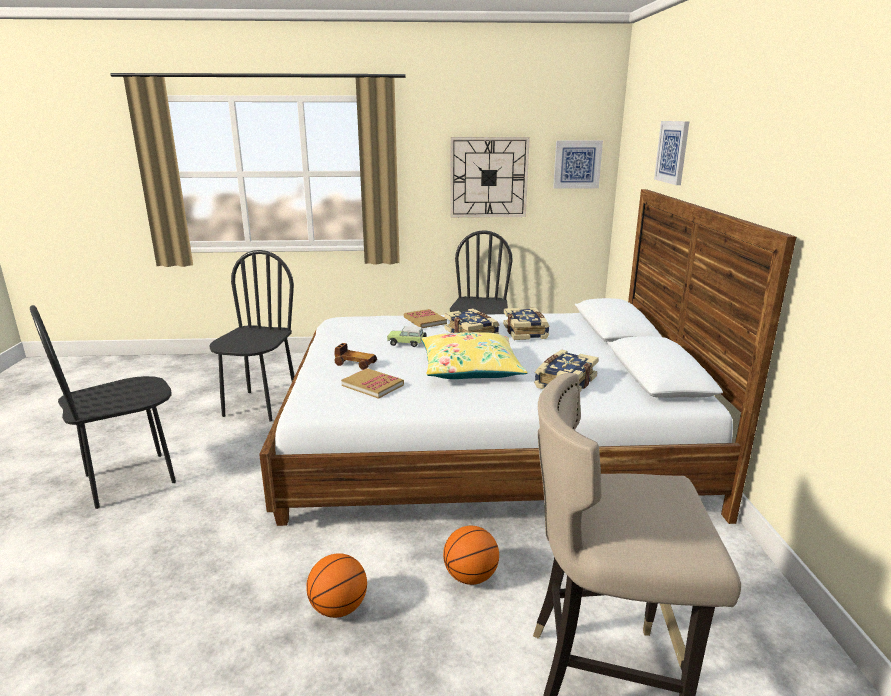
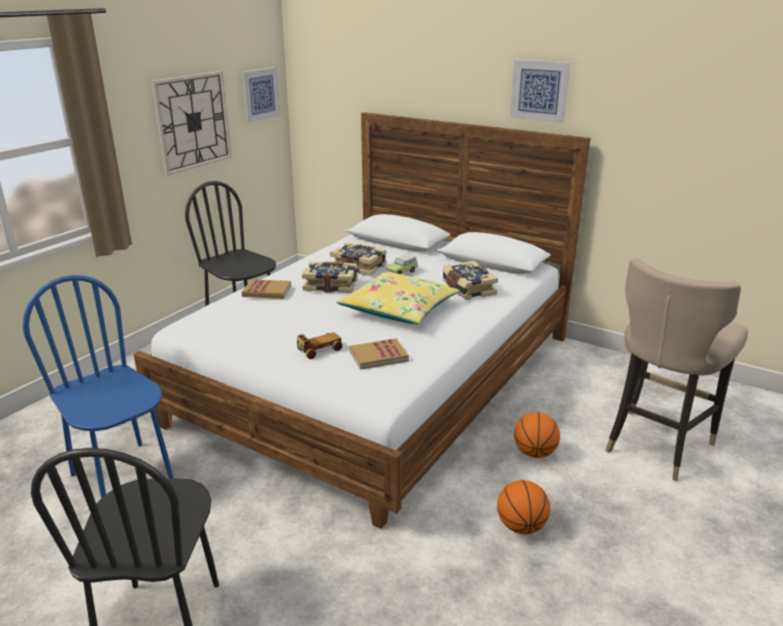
camera: 55 degrees left, 5 degrees up
(260, 406) = (123, 476): black chair -> blue chair
(407, 344) = (310, 315): toy car -> toy car (402, 272)
(672, 152) = (399, 78): picture -> picture (539, 90)

